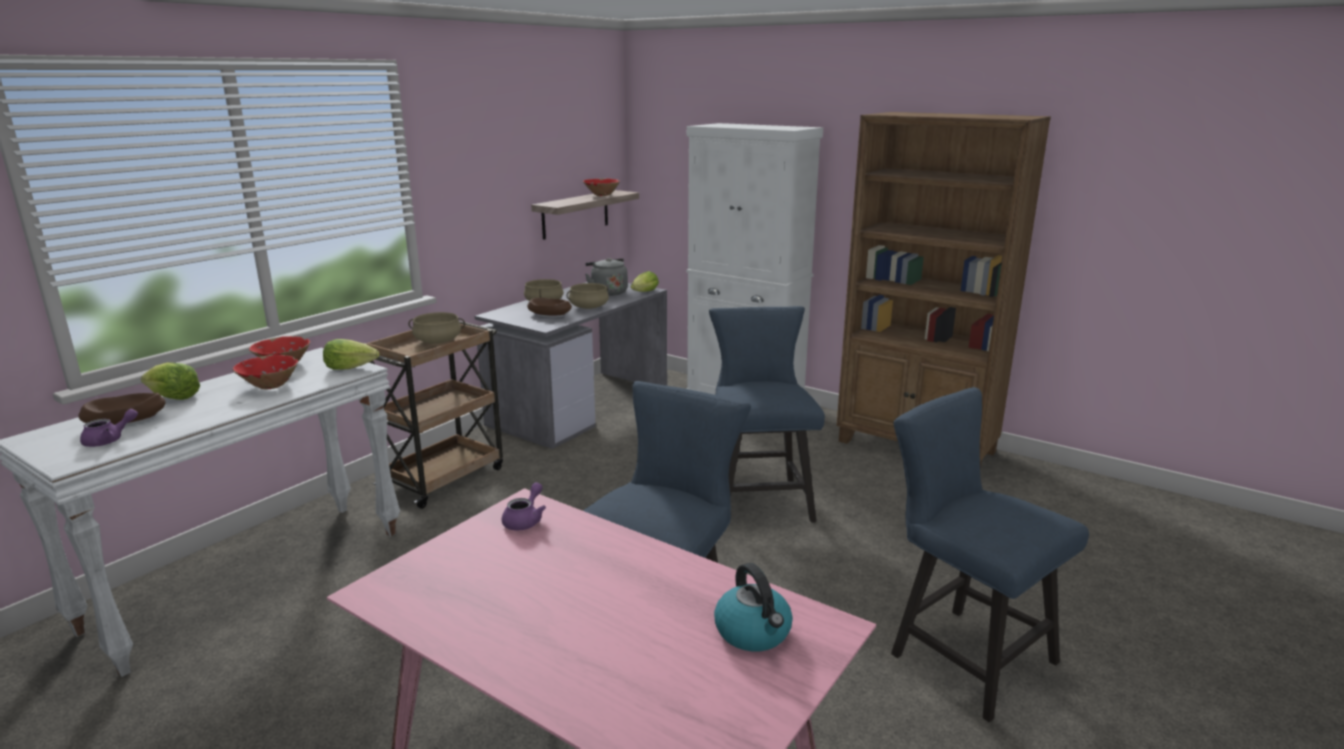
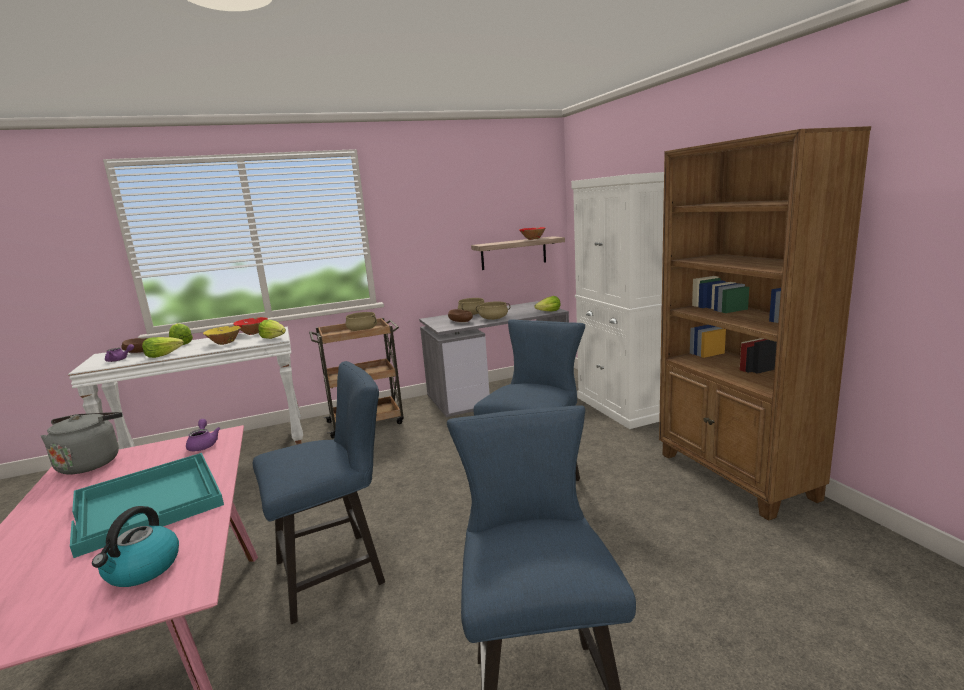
camera: 35 degrees right, 5 degrees down
(193, 420) = (163, 355): none -> lettuce
(270, 385) = (225, 343): red bowl -> yellow bowl
(525, 520) = (203, 445): purple teapot -> purple teapot turned 75 degrees counterclockwise
(607, 292) = (524, 310): grey kettle -> grey kettle (91, 463)
(610, 588) = (150, 502): none -> turquoise tray

